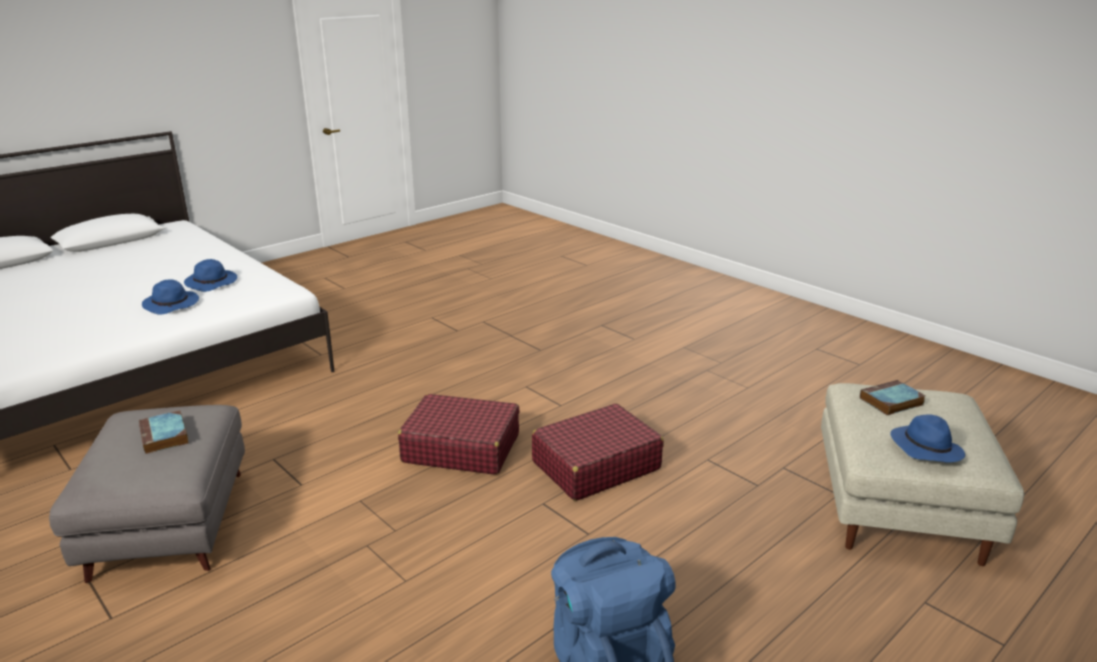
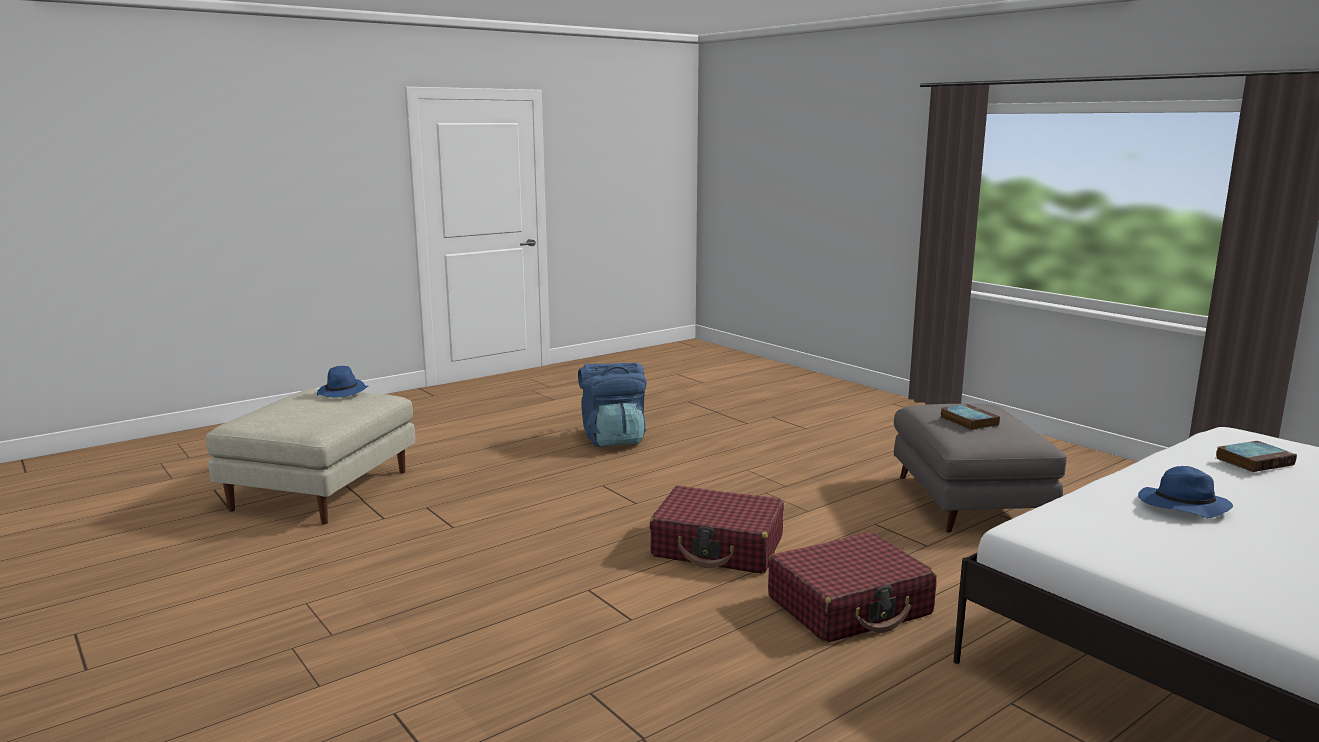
camera: 175 degrees left, 10 degrees down
(212, 283) = (1197, 548): blue hat -> none
(595, 465) = (574, 527): red suitcase -> red suitcase (850, 606)
(890, 402) = (310, 415): book -> book (1254, 461)

